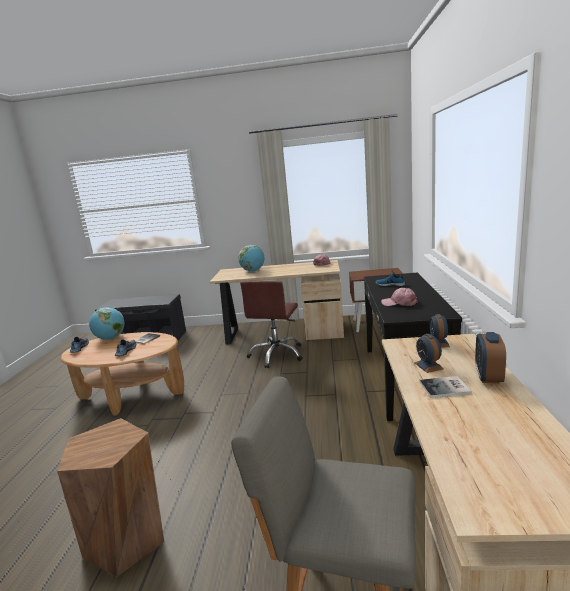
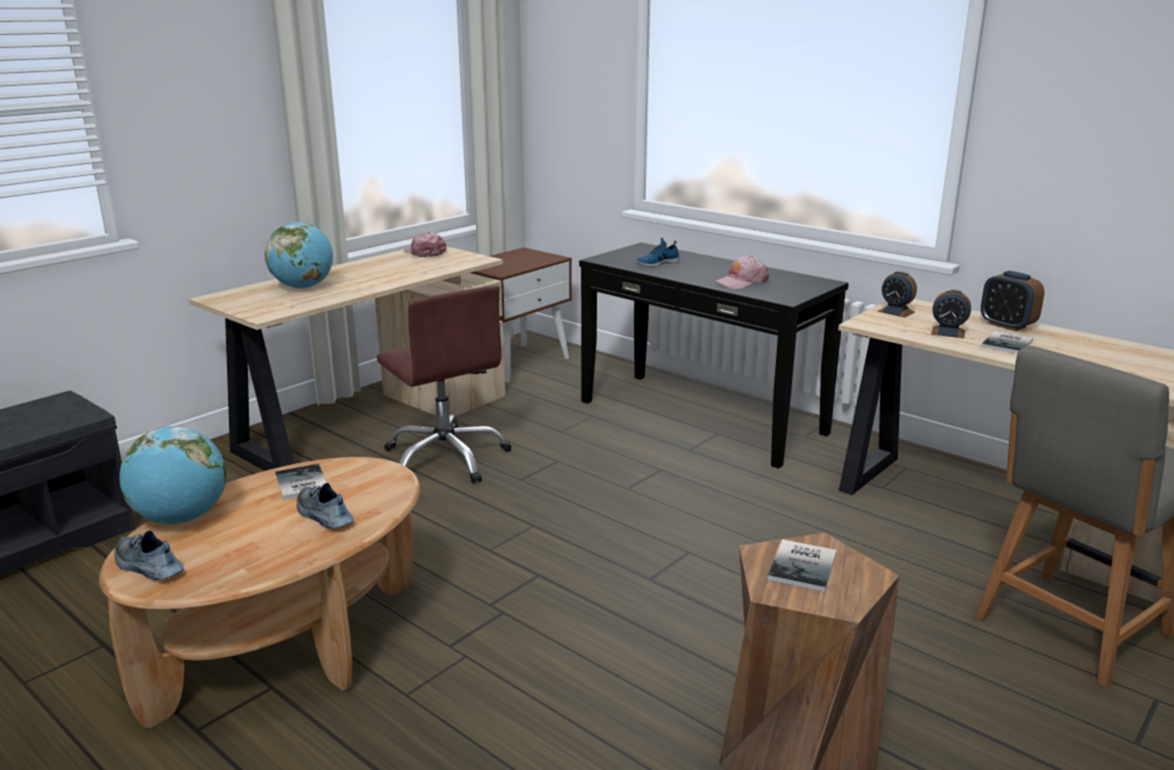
camera: 55 degrees left, 5 degrees up
(108, 439) = (805, 566): none -> book

